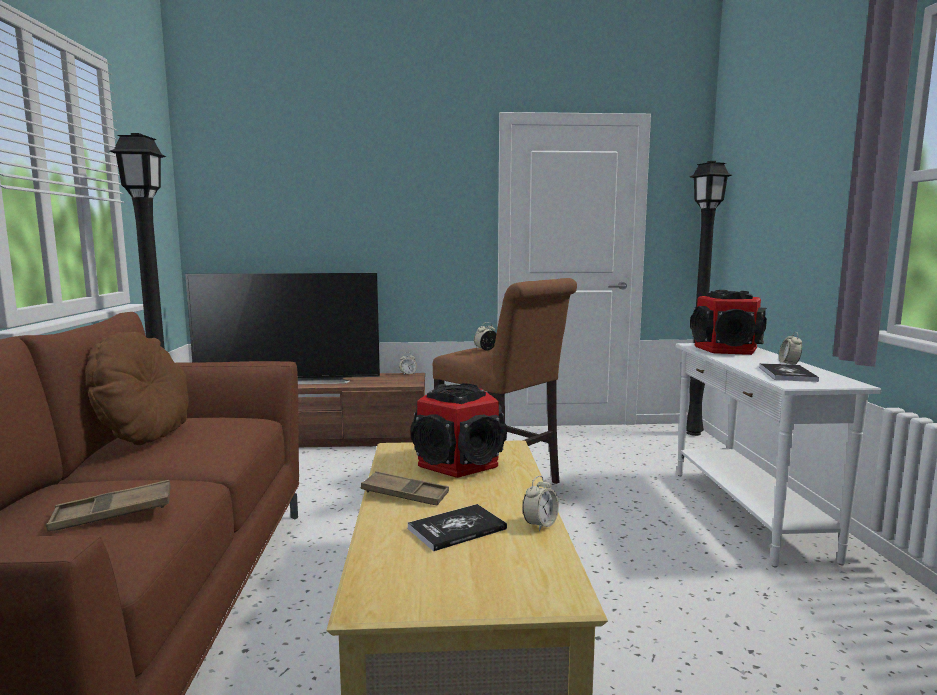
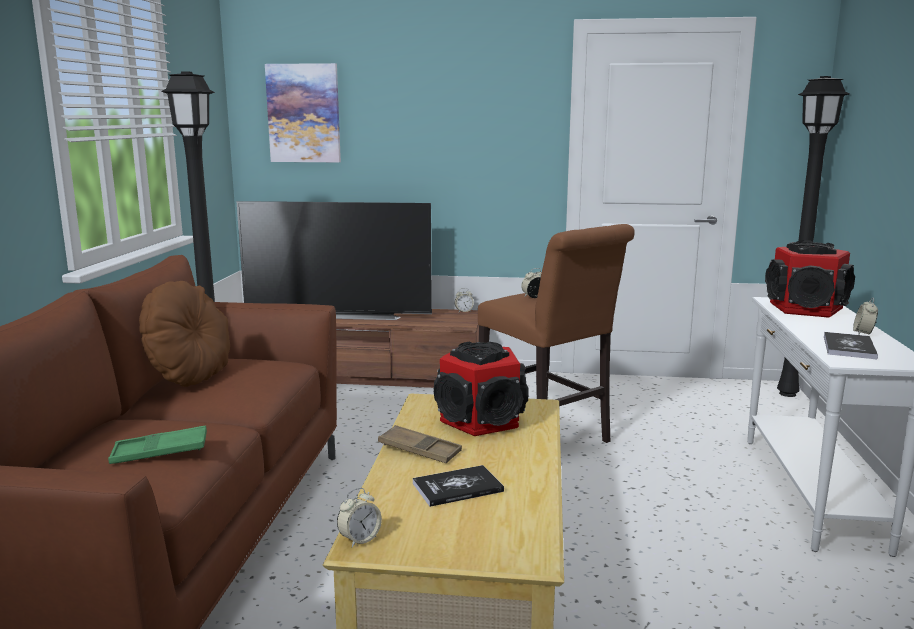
camera: 10 degrees right, 5 degrees up
(113, 513) = (160, 452): brown tray -> green tray
(252, 193) = (304, 113): none -> picture
(540, 524) = (537, 490): alarm clock -> alarm clock (359, 539)

